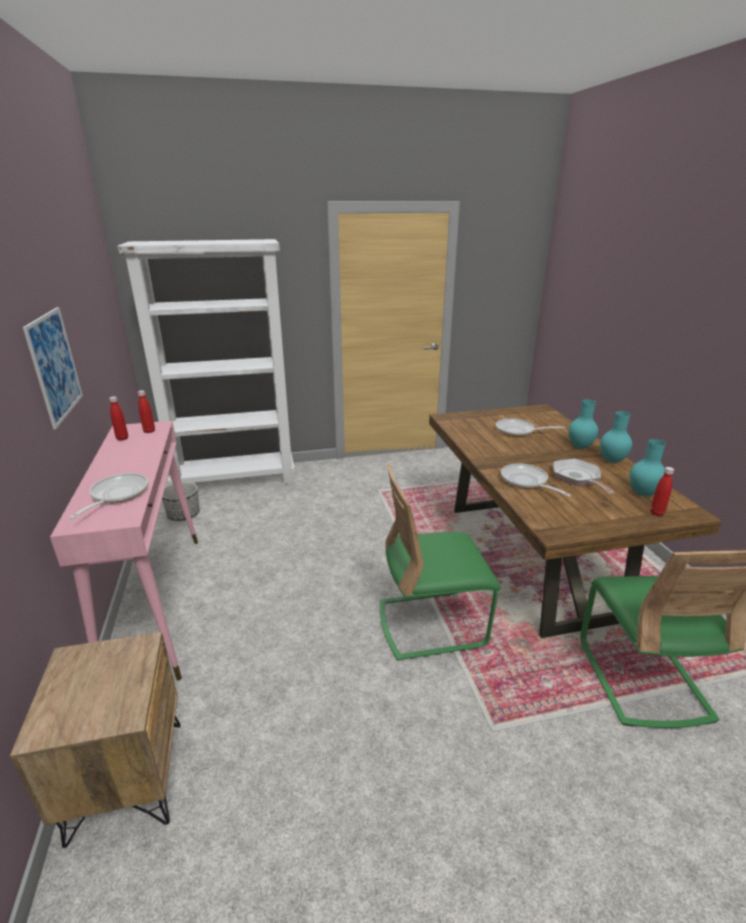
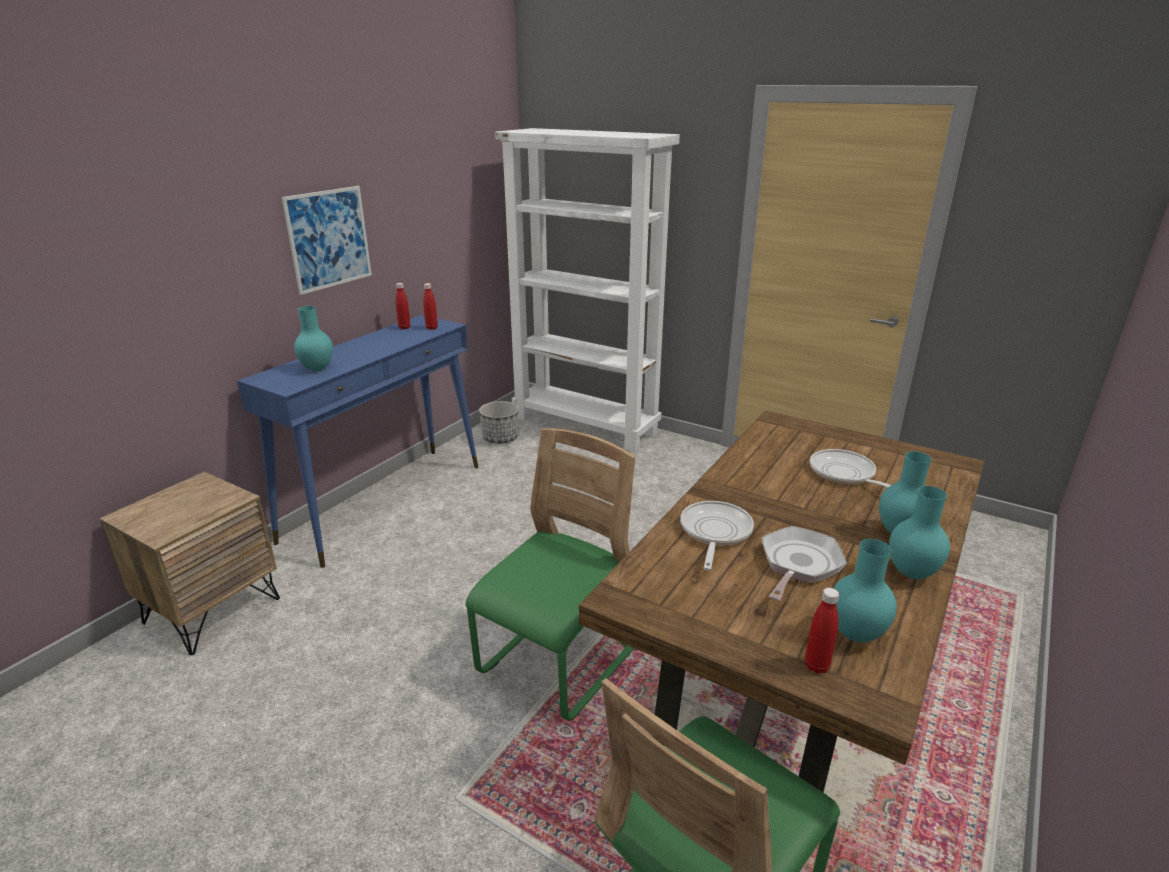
camera: 45 degrees right, 0 degrees up
(117, 495) = (316, 369): frying pan -> turquoise vase
(157, 603) = (386, 501): pink console table -> blue console table
(431, 623) = (557, 663): green chair -> green chair turned 90 degrees clockwise

